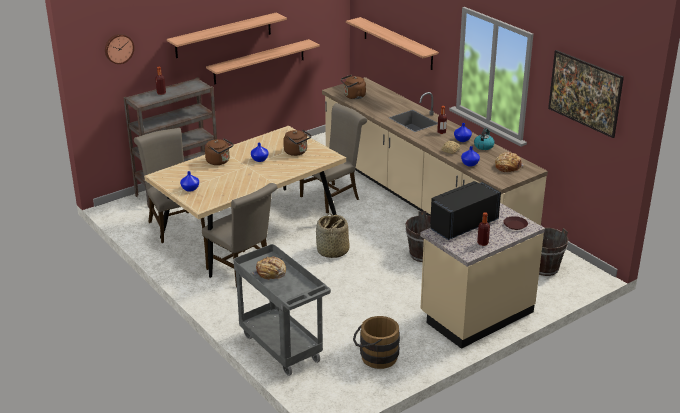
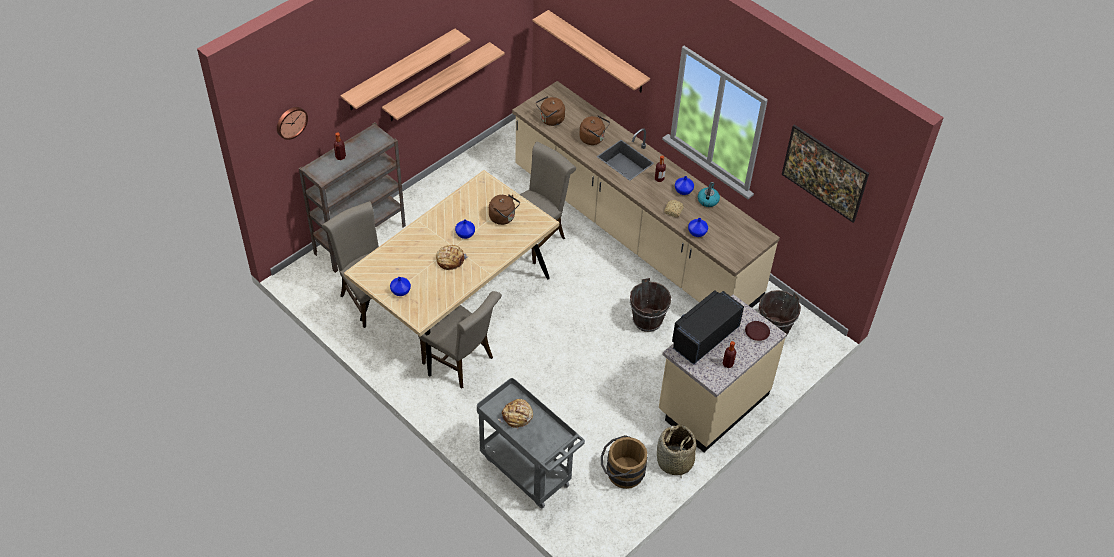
camera: 10 degrees left, 20 degrees up
(219, 161) = (421, 241): brown kettle -> brown kettle (593, 139)
(332, 251) = (551, 324): basket -> basket (674, 461)
(507, 166) = (737, 234): bread -> bread (450, 260)

